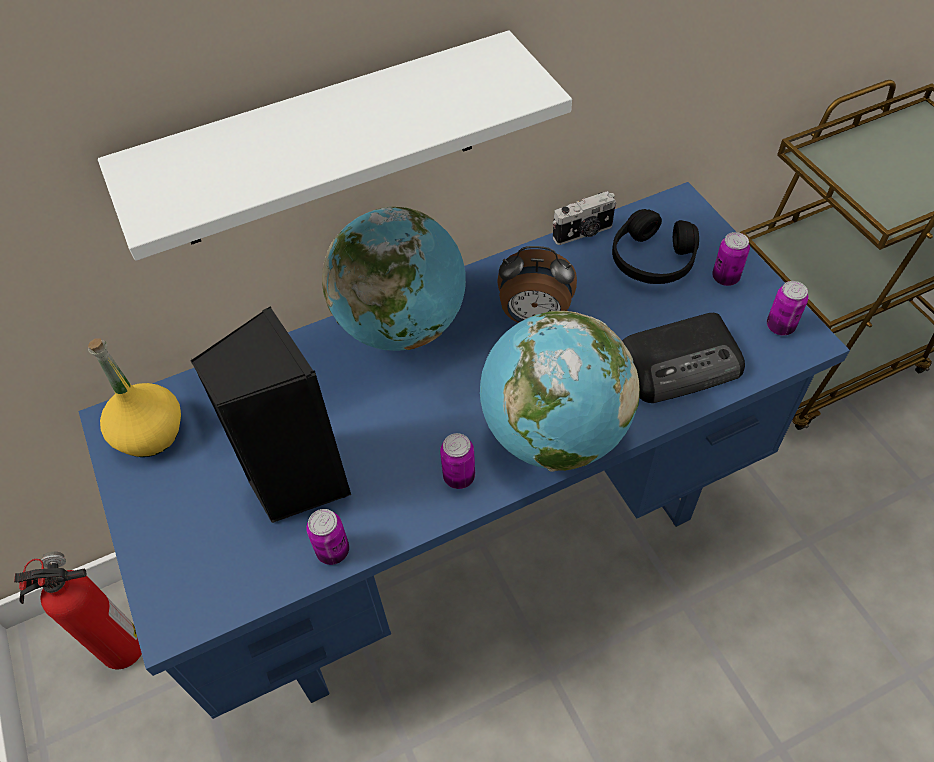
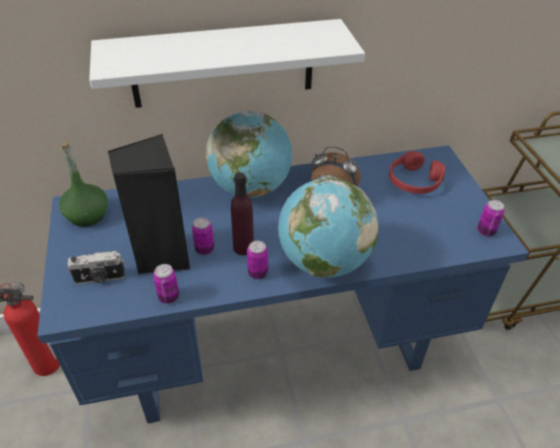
camera: 10 degrees right, 10 degrees down
(149, 433) = (87, 215): yellow bottle -> green bottle
(423, 437) = (243, 247): none -> purple bottle
(583, 233) = (375, 160): camera -> camera (100, 278)
(652, 259) = (414, 181): black headphones -> red headphones
(681, 363) = (415, 239): radio -> none
(725, 278) = (457, 199): can -> can (204, 249)

